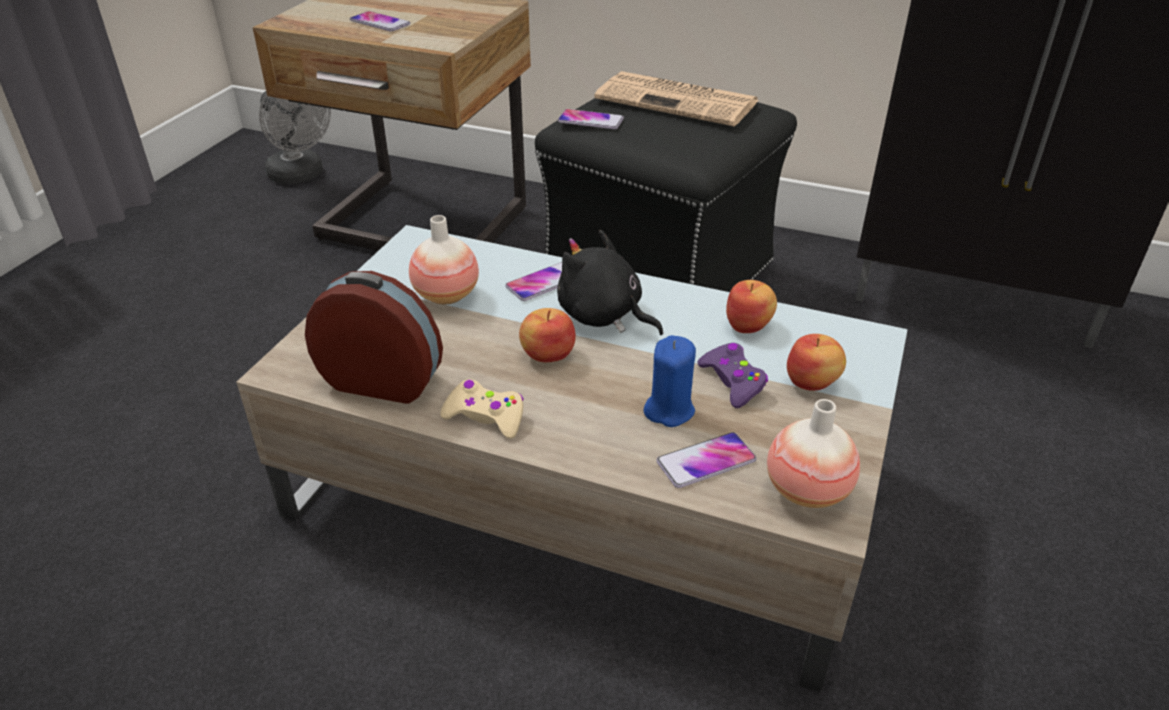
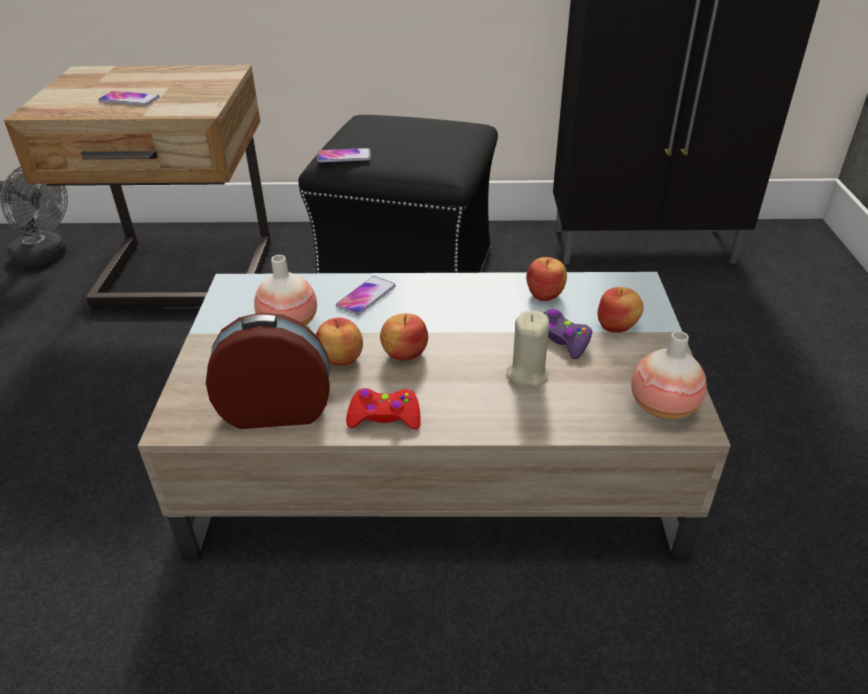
camera: 20 degrees left, 0 degrees up
(477, 343) = (340, 359): none -> apple
(485, 416) = (384, 416): beige game controller -> red game controller
(603, 316) = (431, 312): black plush toy -> none
(669, 410) = (527, 373): blue candle -> beige candle
(679, 101) = (405, 129): newspaper -> none
(706, 461) = (578, 405): phone -> none

